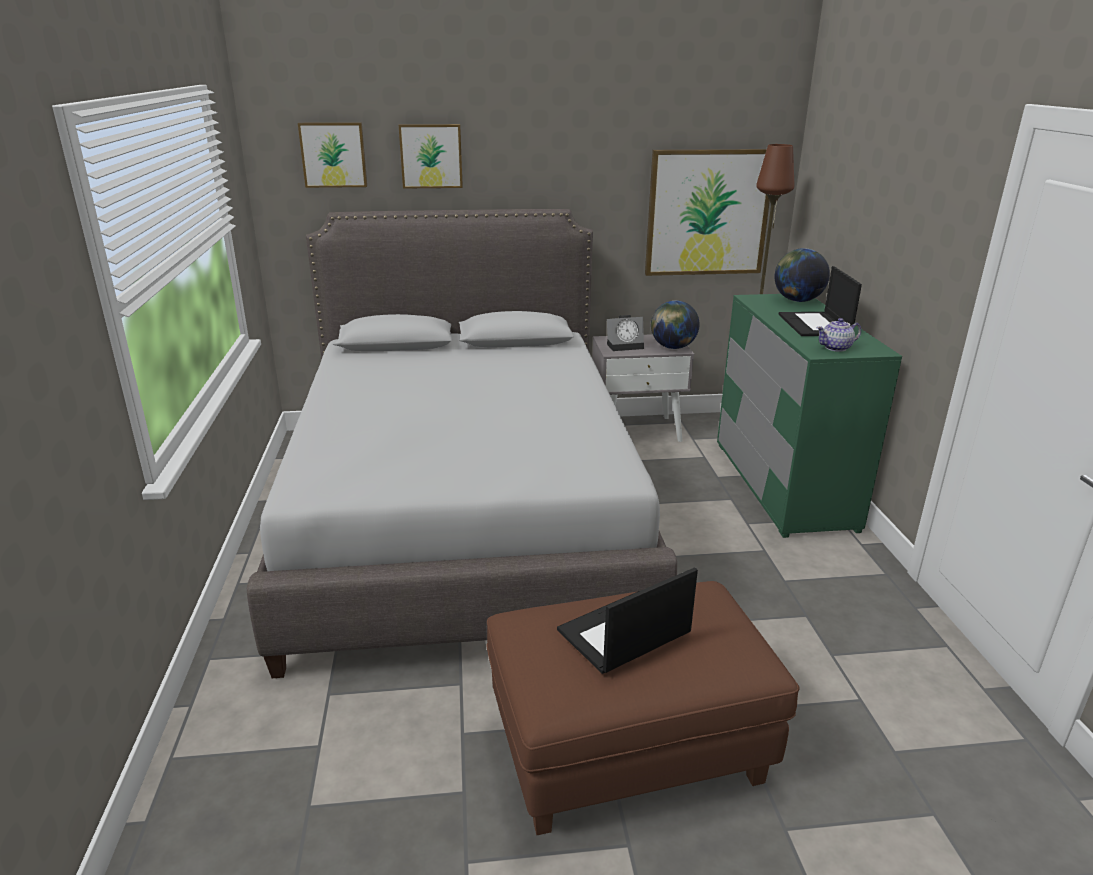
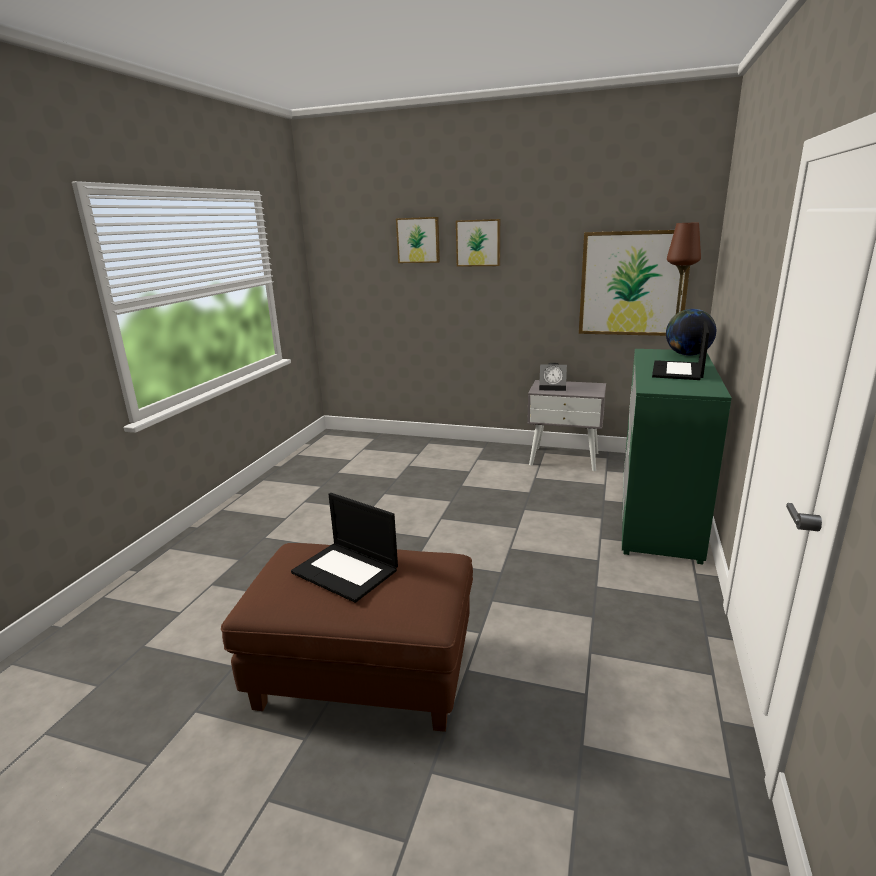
camera: 25 degrees right, 5 degrees down
(333, 154) = (356, 240): picture -> picture (478, 243)
(465, 517) = (388, 496): grey bed -> none
(623, 633) = (346, 571): laptop -> laptop turned 135 degrees counterclockwise
(672, 347) = (590, 391): globe -> none
(836, 348) = (673, 387): teapot -> none

